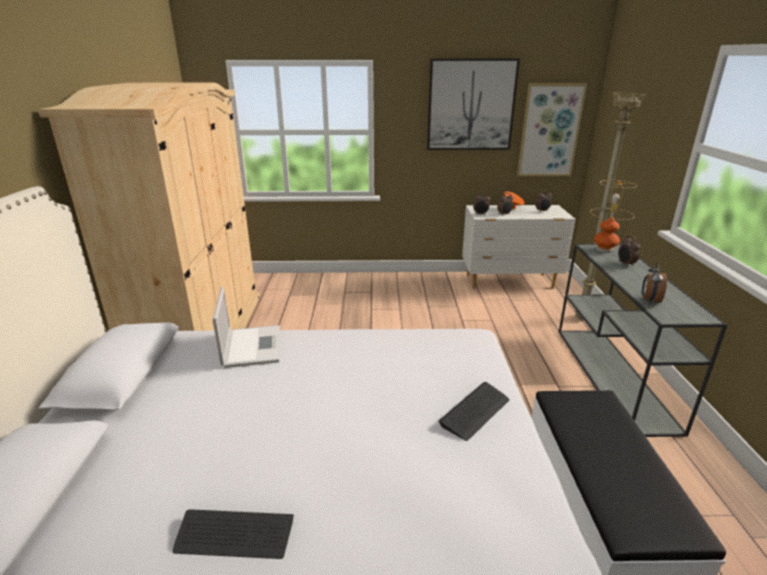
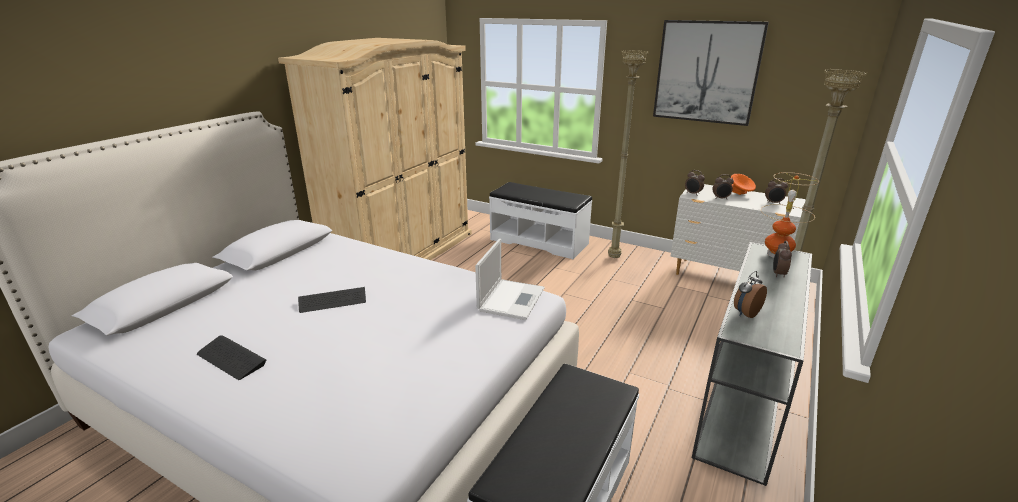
camera: 30 degrees right, 0 degrees up
(251, 346) = (366, 256): laptop -> laptop (511, 299)
(334, 288) = (539, 241): none -> white bench
(413, 287) = (615, 258): none -> beige floor lamp
(475, 411) = (457, 348): keyboard -> keyboard (333, 301)
(550, 131) = (803, 109): picture -> none

